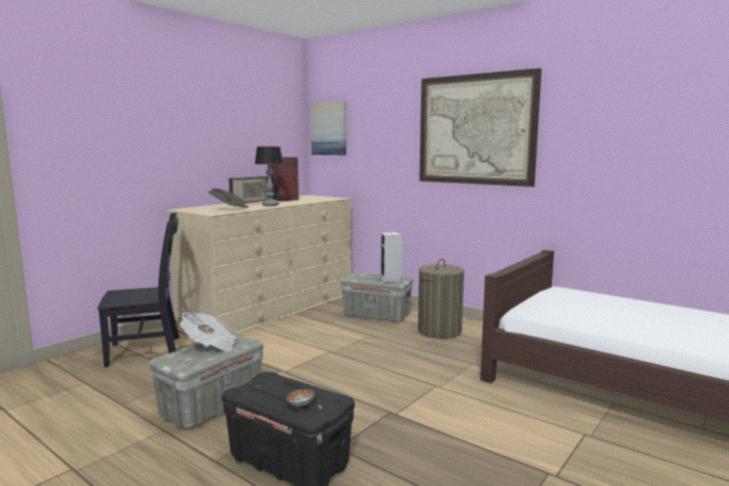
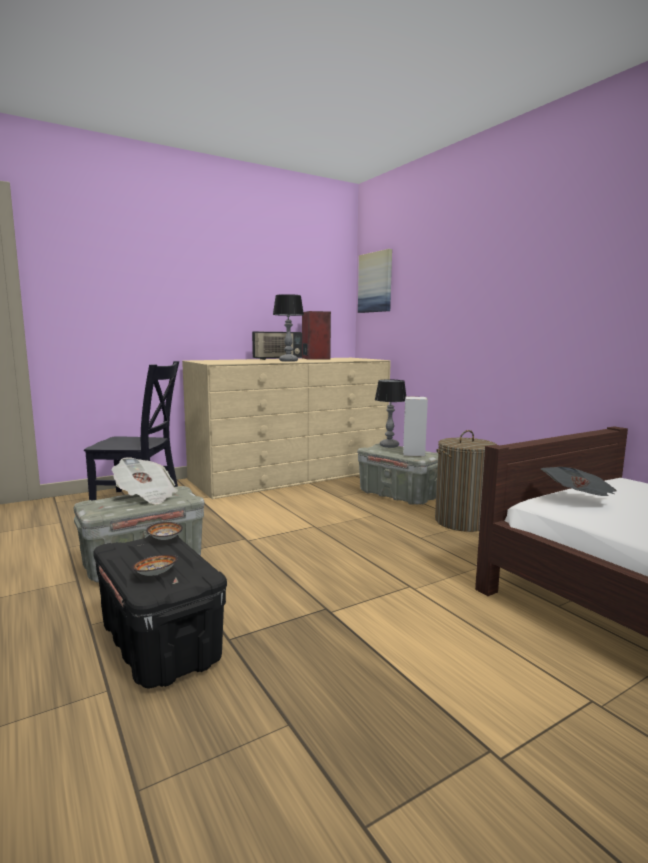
camera: 20 degrees right, 0 degrees up
(230, 209) = (239, 361): newspaper -> newspaper (578, 500)
(274, 378) = (165, 539): none -> bowl
(365, 274) = (389, 446): none -> table lamp
(475, 129) = (531, 266): picture -> none

